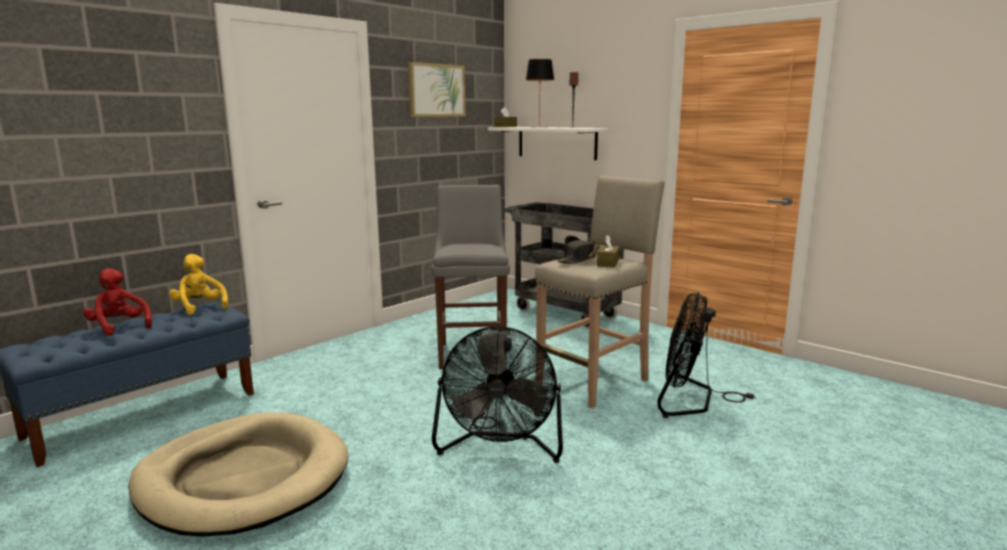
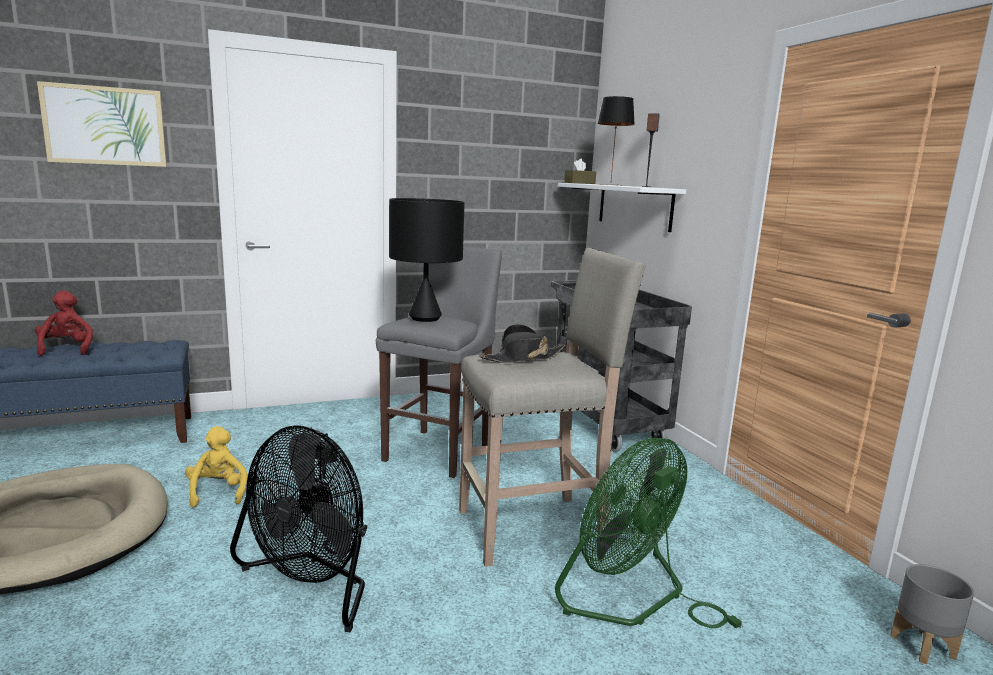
camera: 25 degrees right, 0 degrees up
(199, 308) = (157, 343): yellow plush toy -> yellow plush toy (218, 492)
(436, 90) = (489, 134): picture -> picture (105, 126)
(461, 246) = (425, 319): none -> black table lamp
(608, 263) = (548, 370): brown tissue box -> none
(693, 398) = (642, 595): black fan -> green fan
(835, 382) = (923, 646): none -> grey planter

